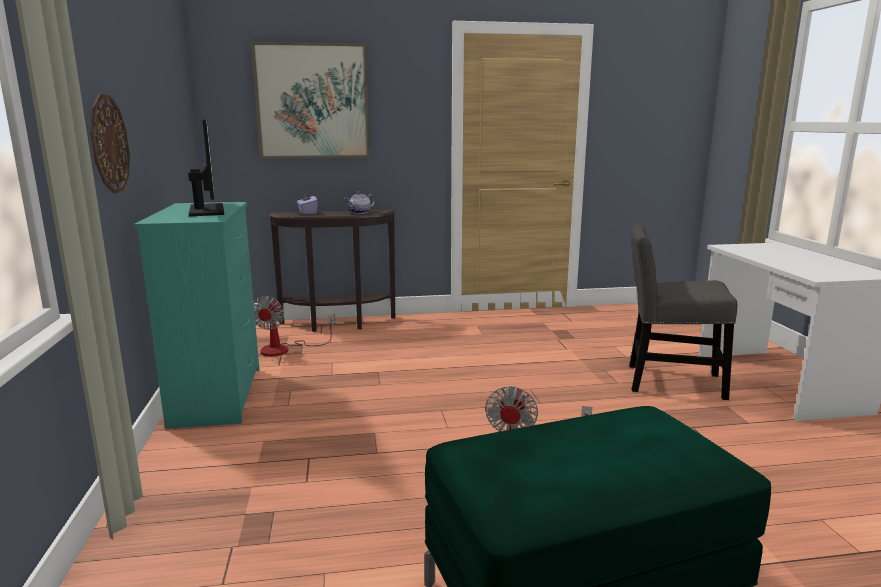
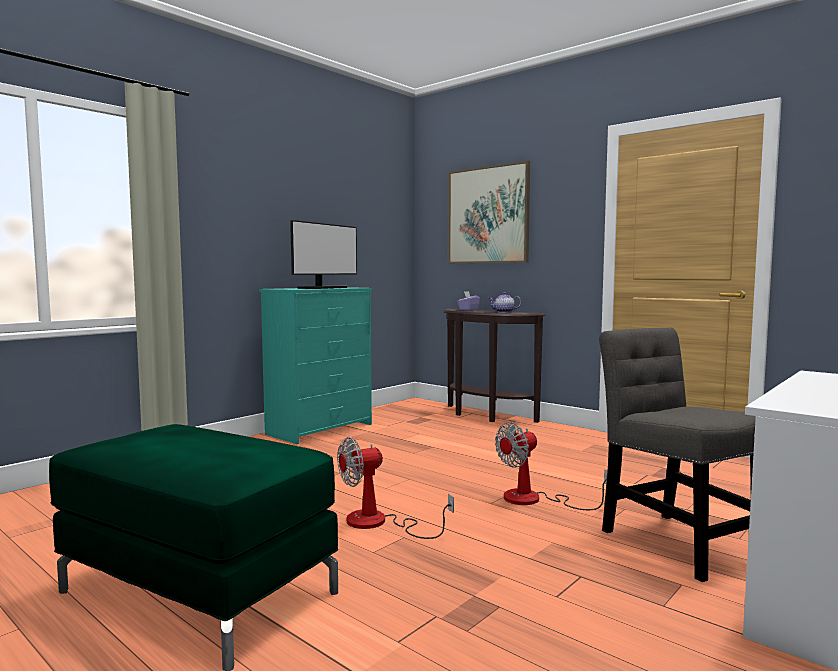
camera: 50 degrees right, 10 degrees down
(109, 144) = (248, 237): wall clock -> none
(285, 349) = (413, 419): fan -> fan (535, 500)

